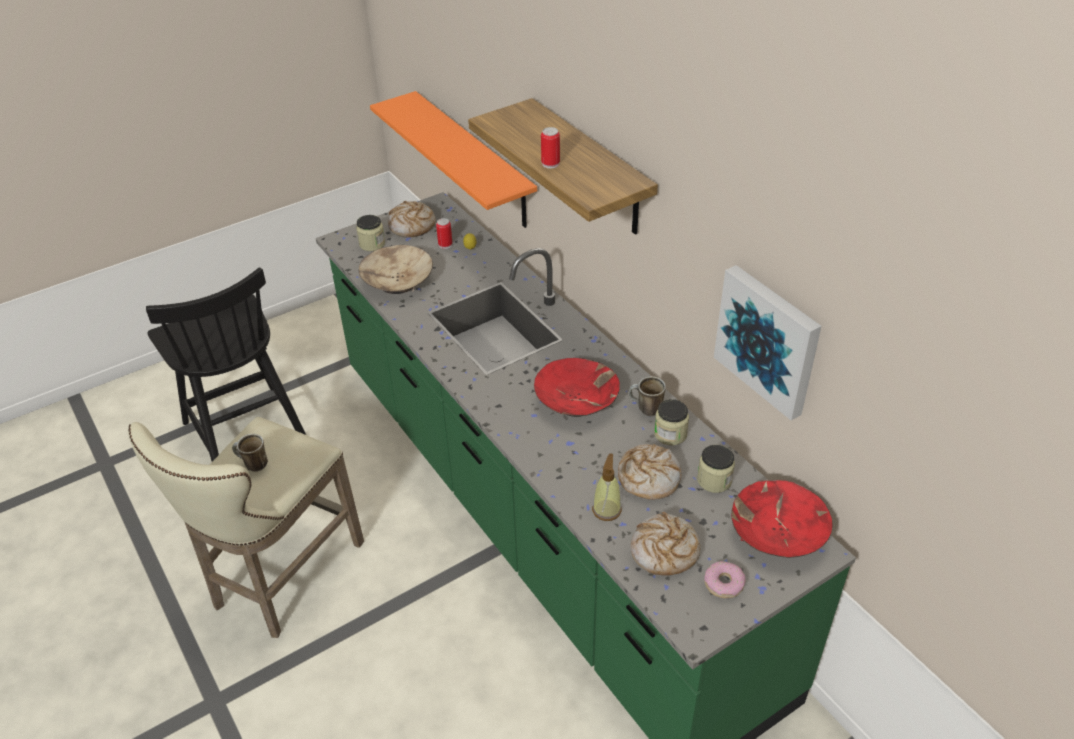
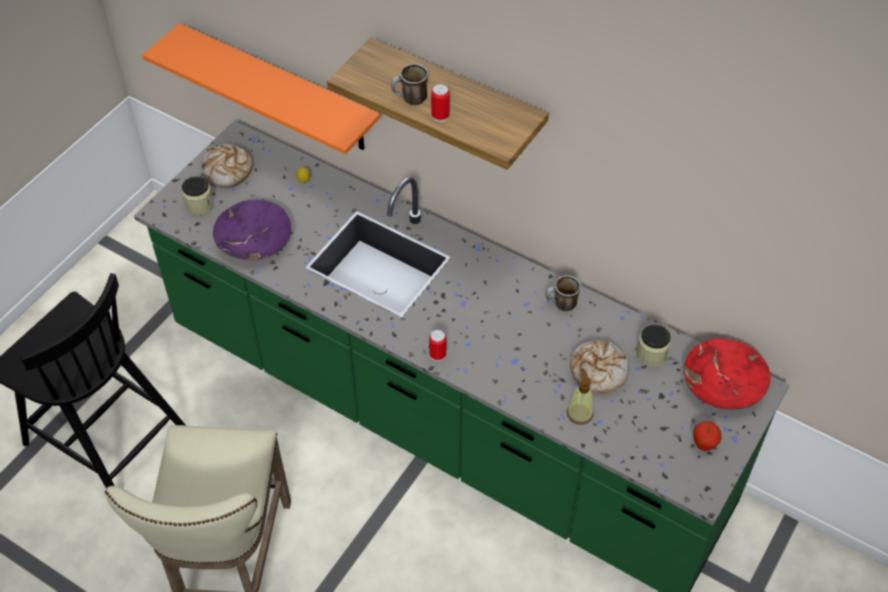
camera: 25 degrees left, 10 degrees up
(252, 465) = (207, 479): mug -> mug (410, 100)
(397, 282) = (254, 242): beige bowl -> purple bowl
(445, 245) = (275, 184): can -> can (437, 354)
(577, 401) = (498, 317): red bowl -> none
(664, 551) = (644, 434): bread -> none
(670, 434) = (594, 322): jar -> none
(724, 583) = (703, 445): donut -> apple
(769, 340) = (686, 230): picture -> none

